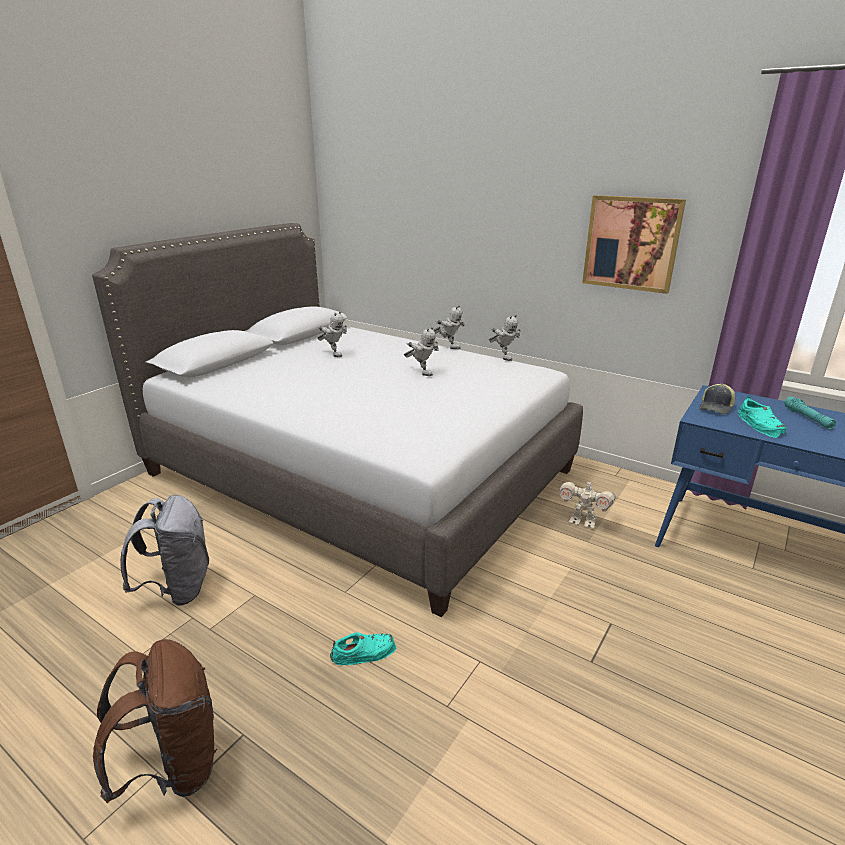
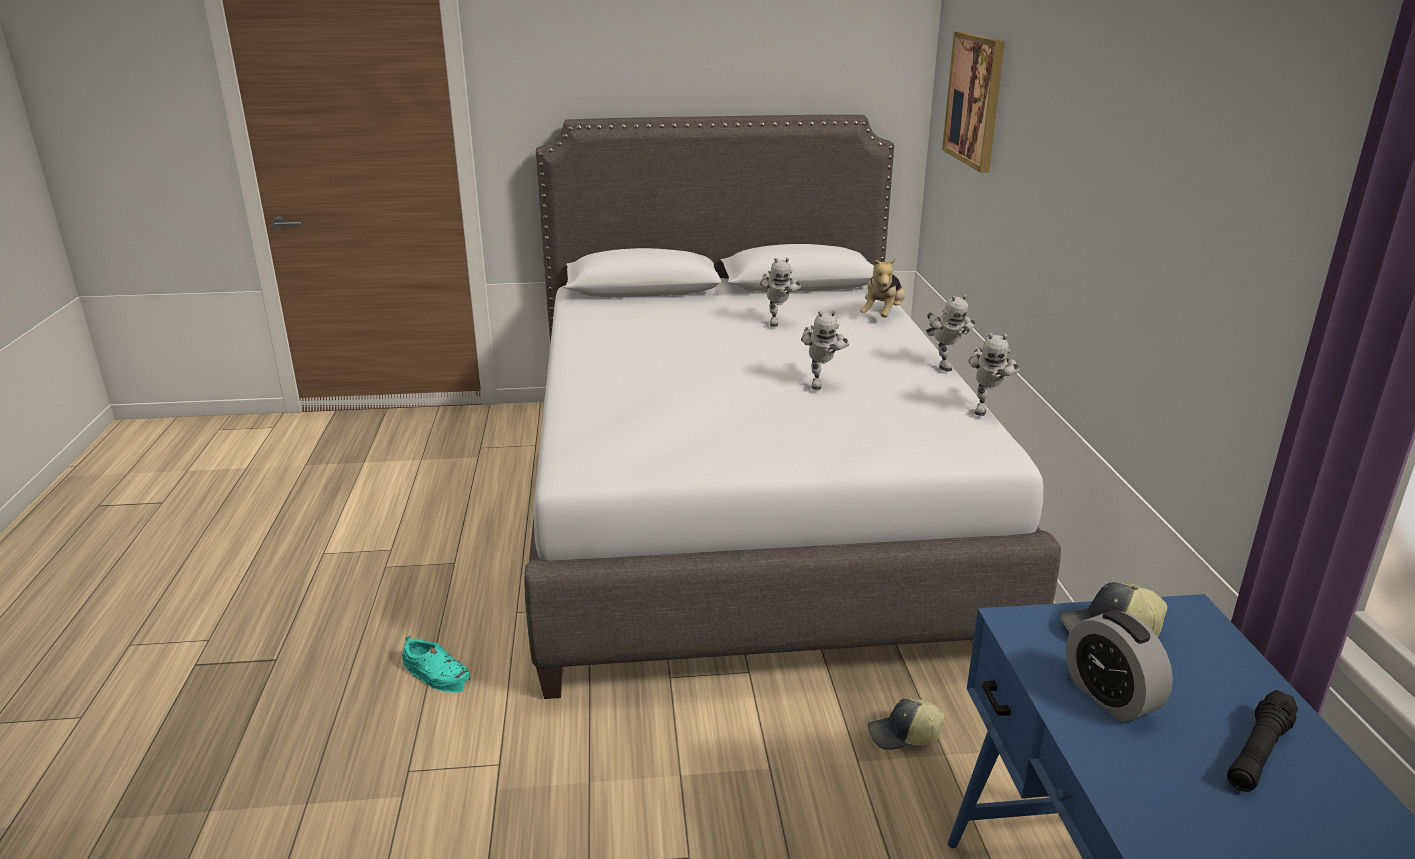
camera: 50 degrees right, 0 degrees up
(174, 766) = (218, 644): brown backpack -> none
(178, 589) = (420, 520): grey backpack -> none
(373, 336) = (883, 315): none -> plush toy
(583, 521) = (904, 735): toy robot -> cap
(631, 243) = (1210, 246): picture -> picture (975, 100)
(760, 425) = (1110, 697): turquoise shoe -> alarm clock
(807, 418) = (1258, 752): turquoise flashlight -> black flashlight

